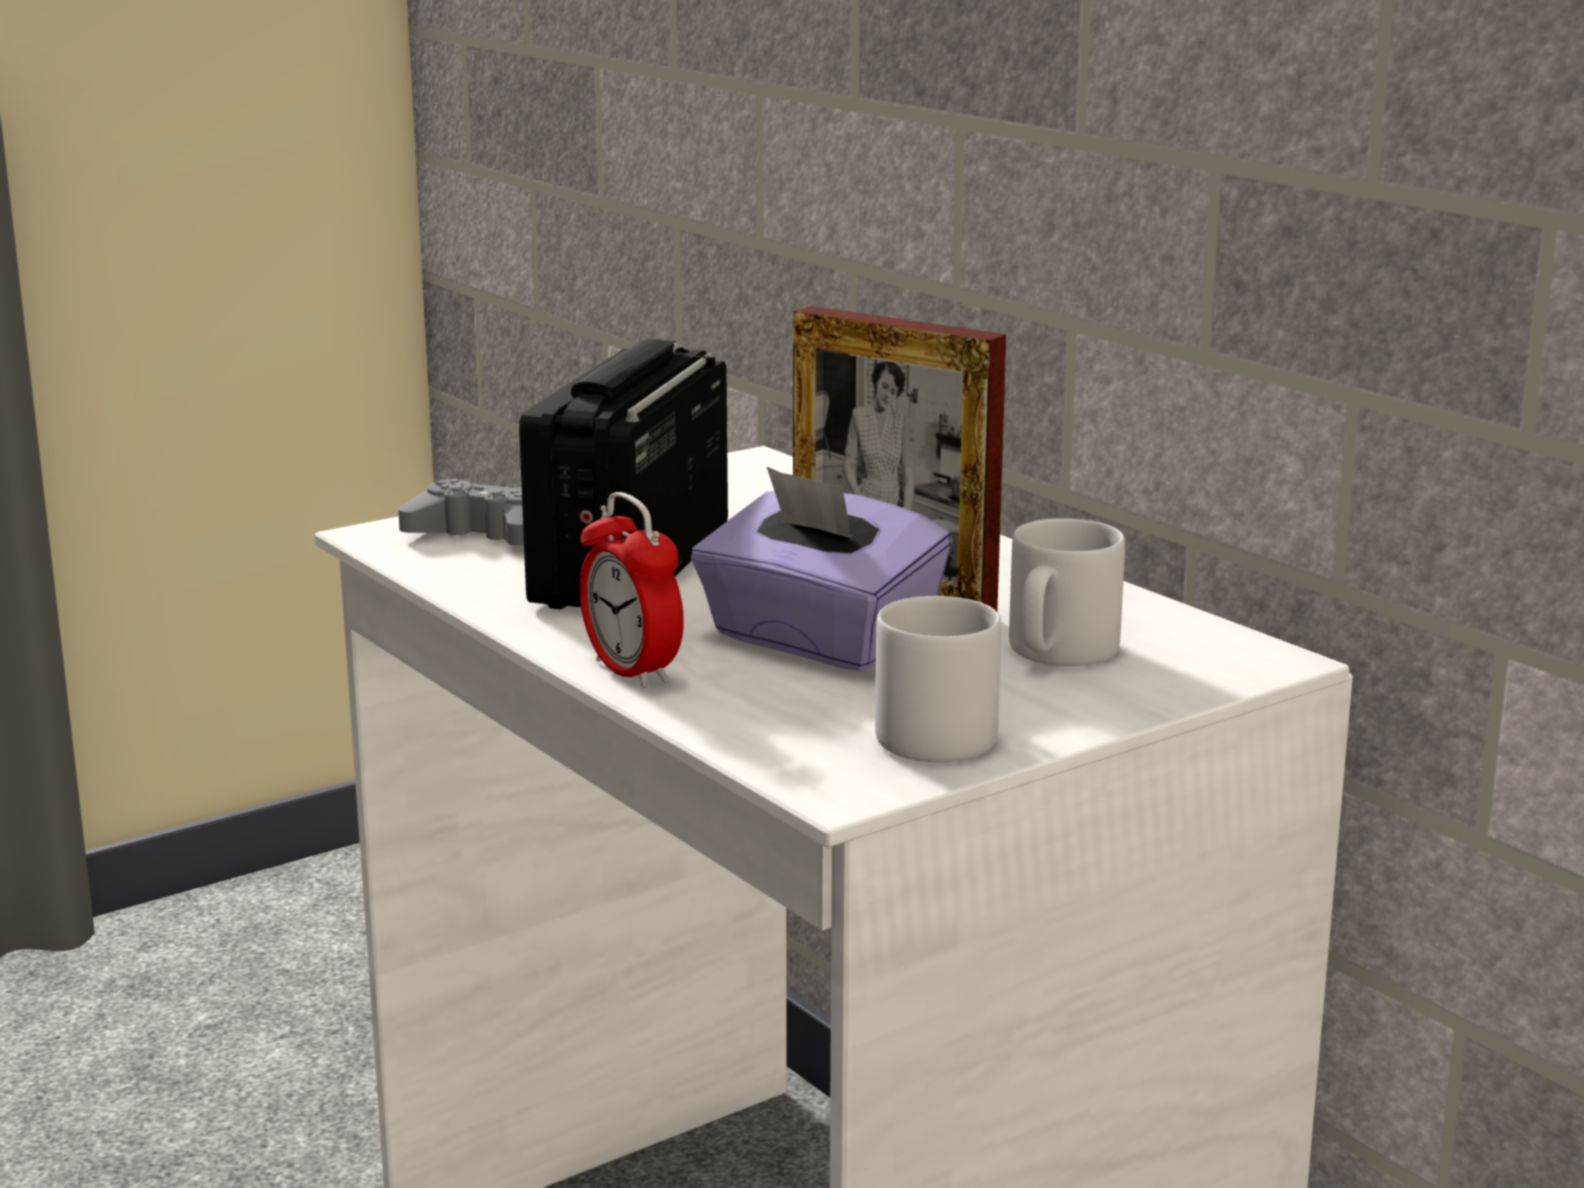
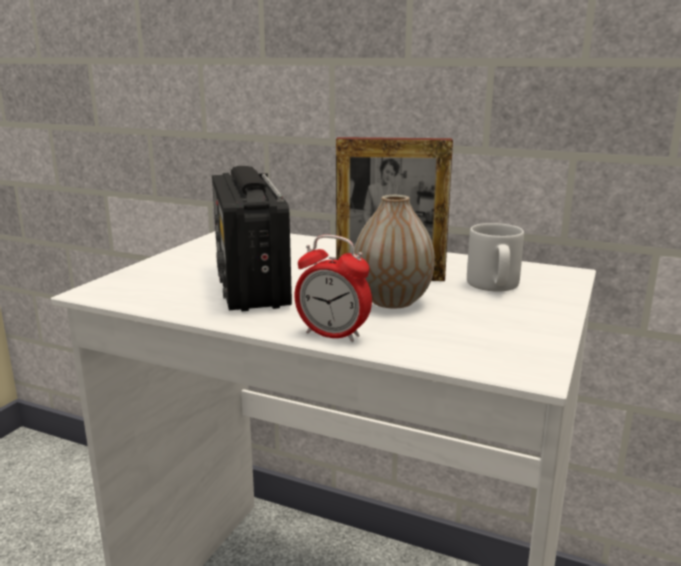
camera: 30 degrees left, 0 degrees up
(482, 534) = (150, 282): grey game controller -> none
(818, 642) = (392, 301): purple tissue box -> vase
(941, 734) = (520, 332): grey mug -> none

